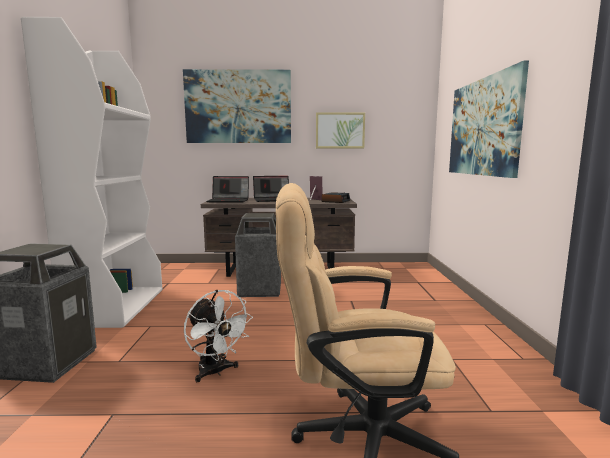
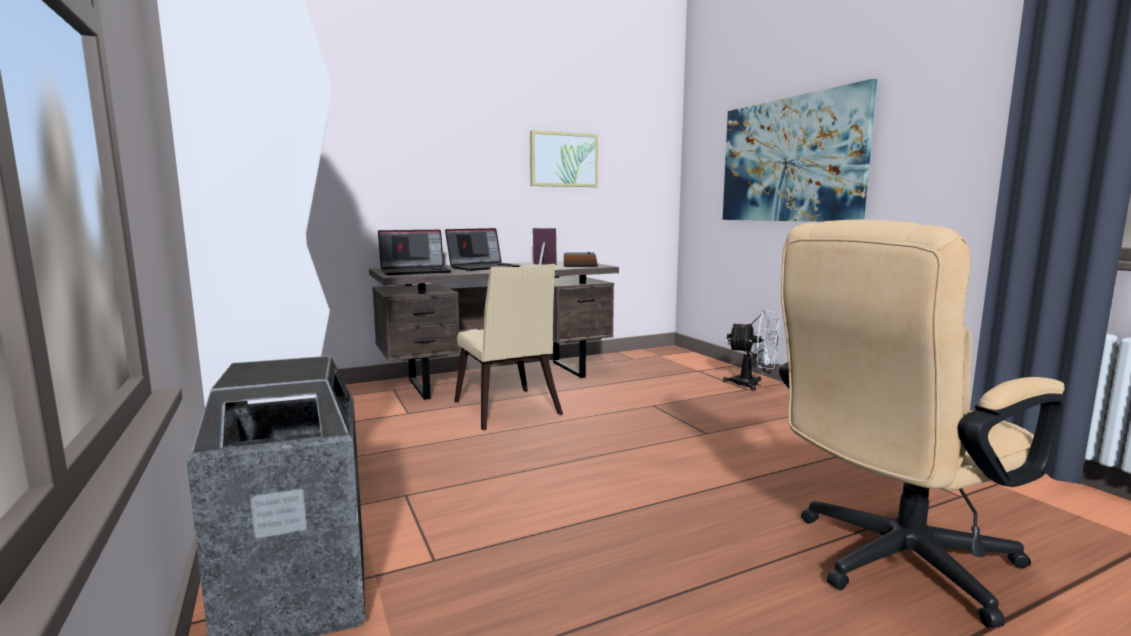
camera: 25 degrees left, 0 degrees up
(216, 372) = (614, 535): white fan -> white fan (753, 385)
(238, 107) = (408, 113): picture -> none
(259, 290) = (507, 411): trash can -> beige chair

